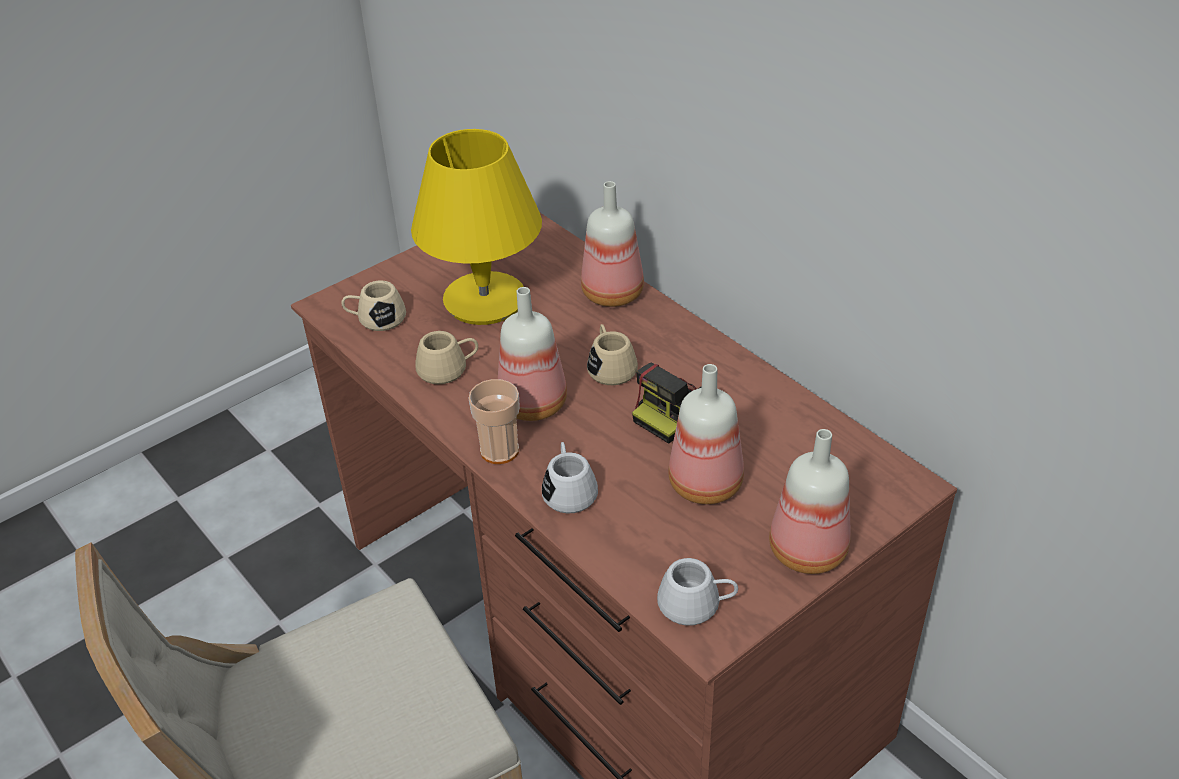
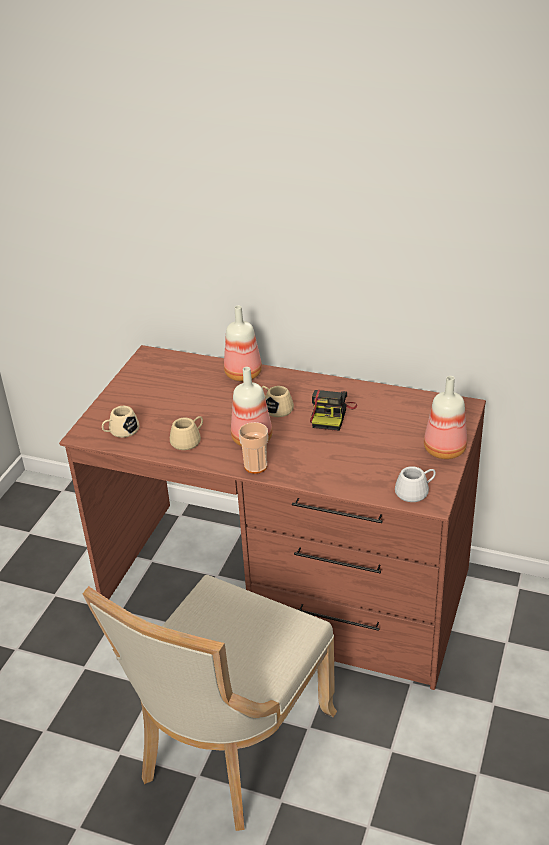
camera: 30 degrees left, 5 degrees down
(485, 301) = (176, 401): yellow table lamp -> none
(568, 490) = (308, 469): white mug -> none
(707, 483) = (373, 440): bottle -> none

